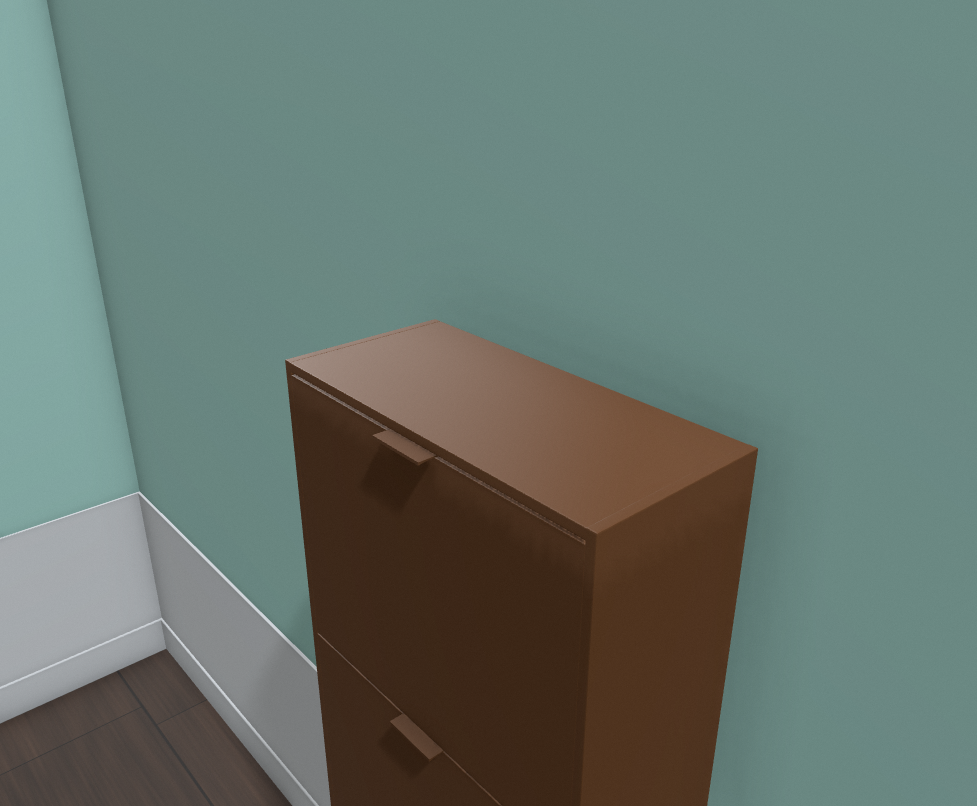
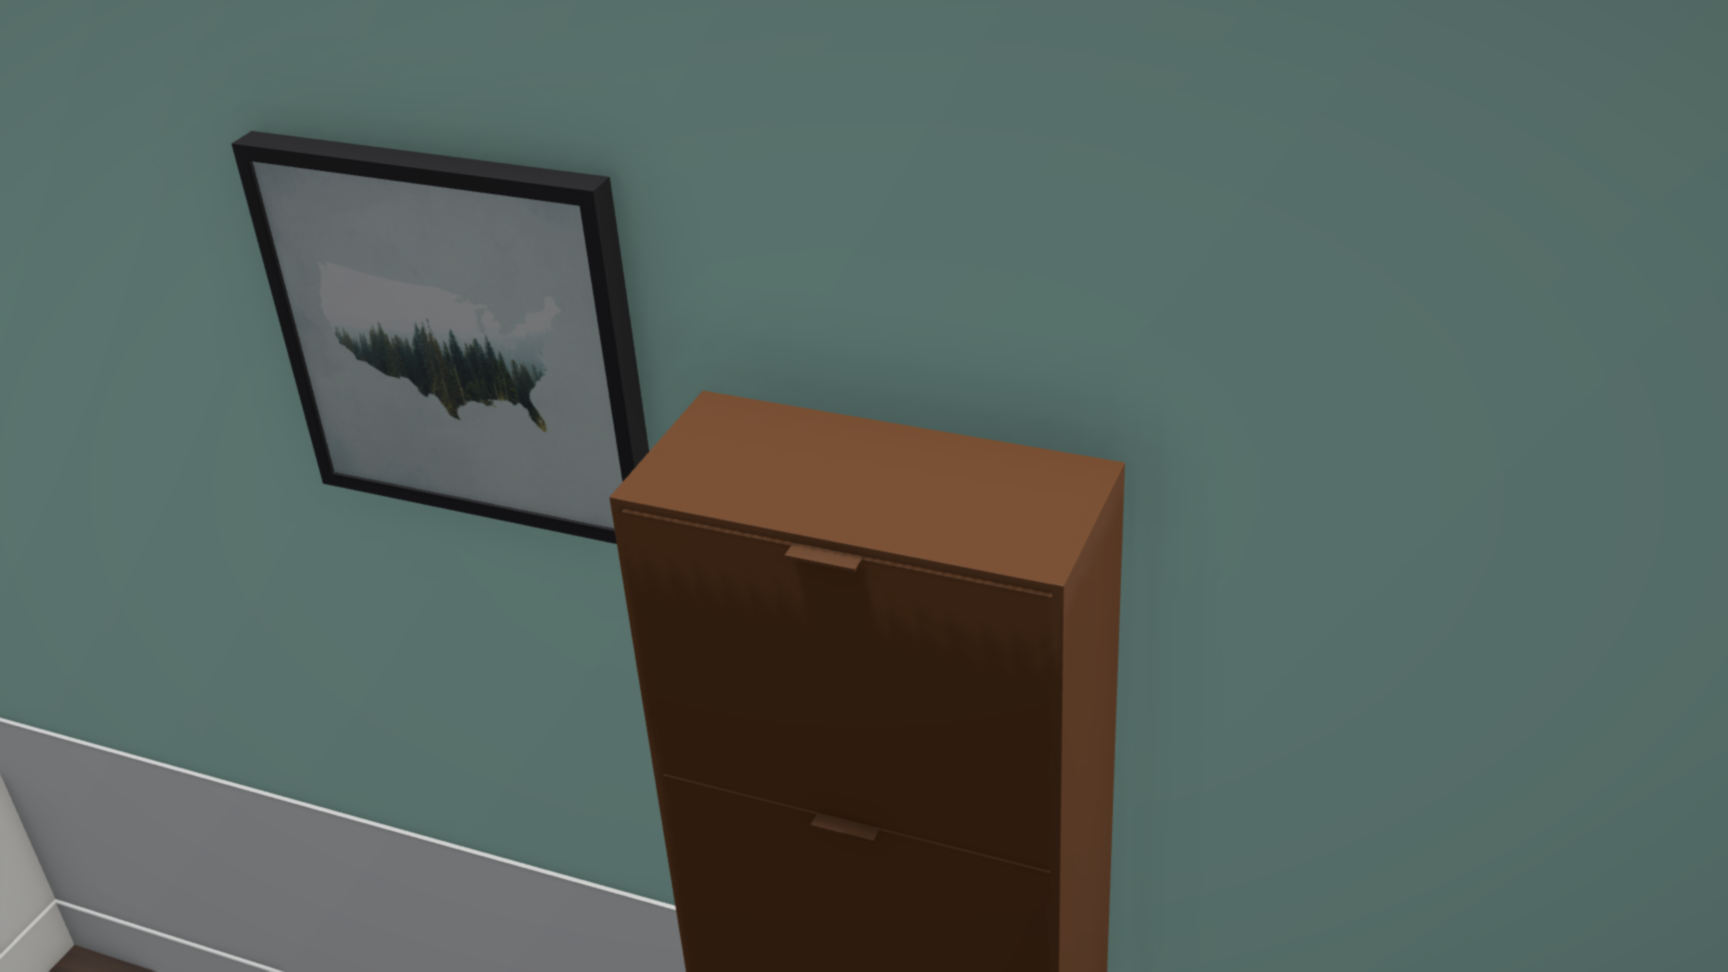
camera: 25 degrees left, 10 degrees up
(319, 264) = (461, 336): none -> picture

